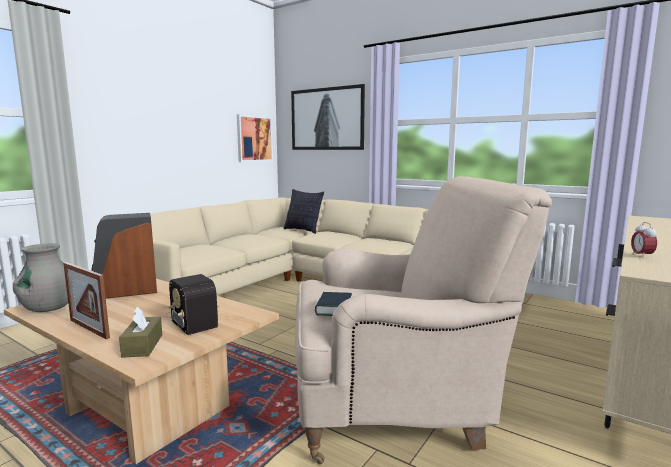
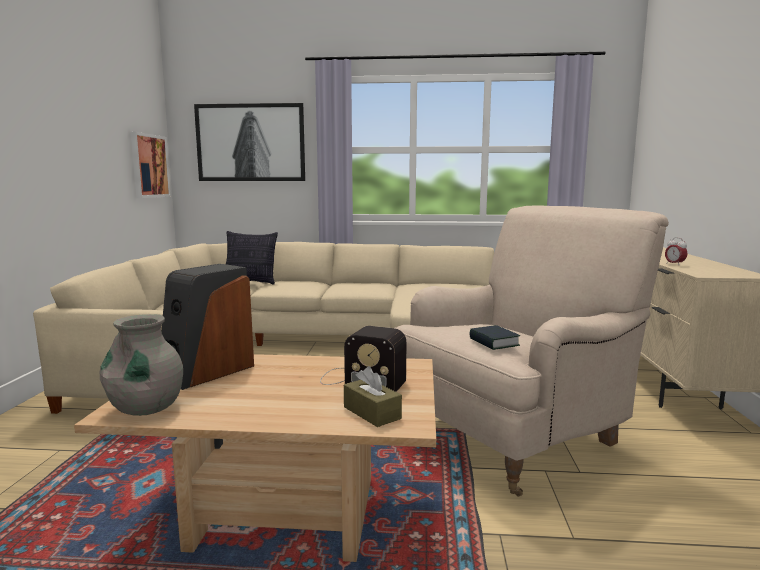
camera: 30 degrees left, 0 degrees up
(89, 329) = (267, 414): picture frame -> none

